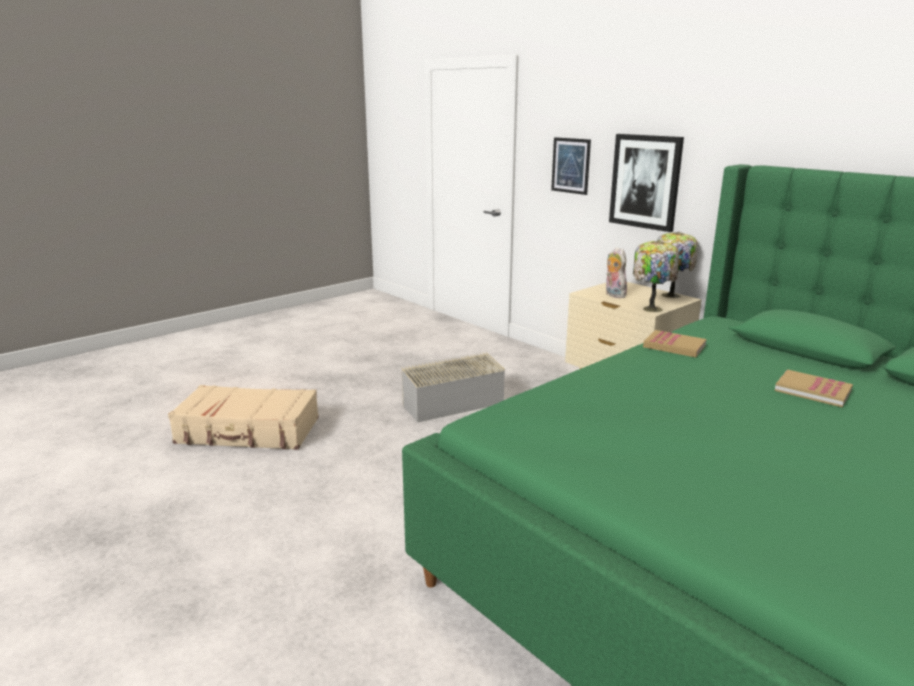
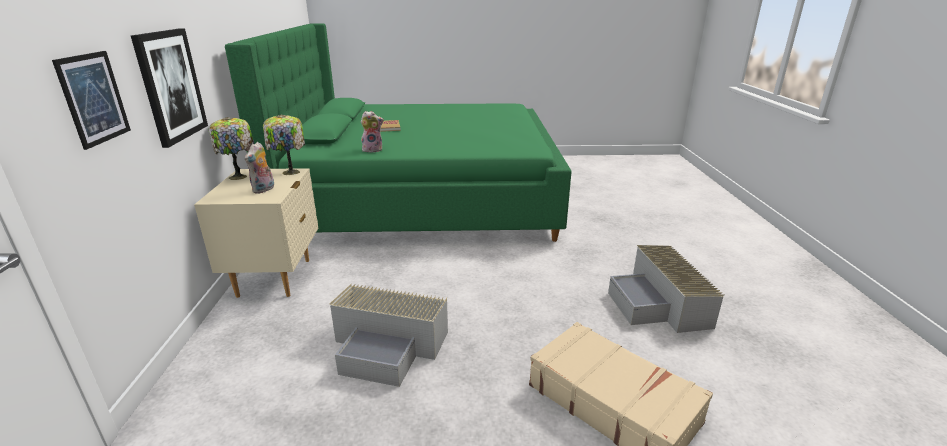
camera: 140 degrees left, 5 degrees up
(215, 534) = (660, 304): none -> grey storage box
(674, 346) = (373, 149): book -> plush toy

